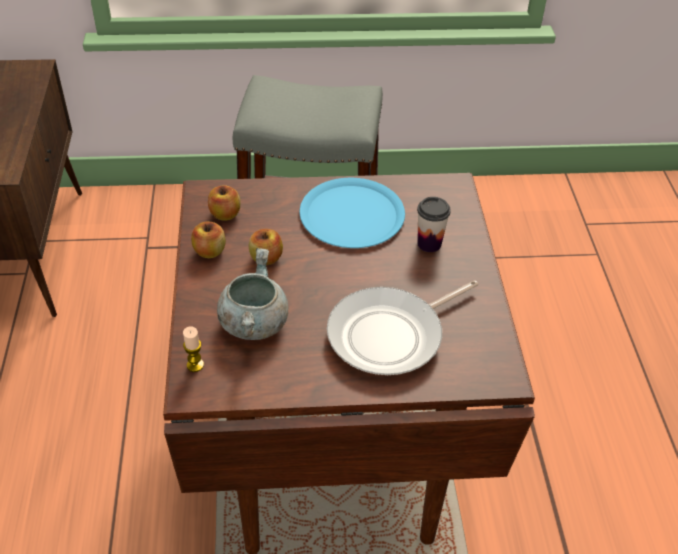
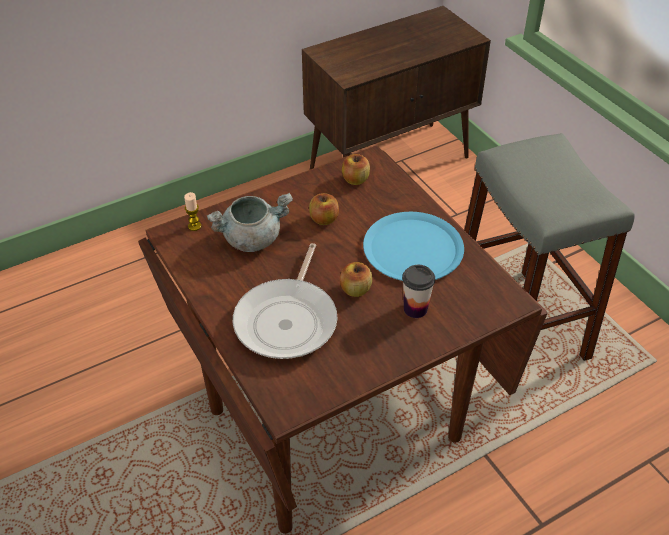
camera: 65 degrees right, 0 degrees up
(209, 251) = (309, 188): apple -> apple (355, 290)
(391, 335) = (288, 320): frying pan -> frying pan turned 105 degrees counterclockwise

